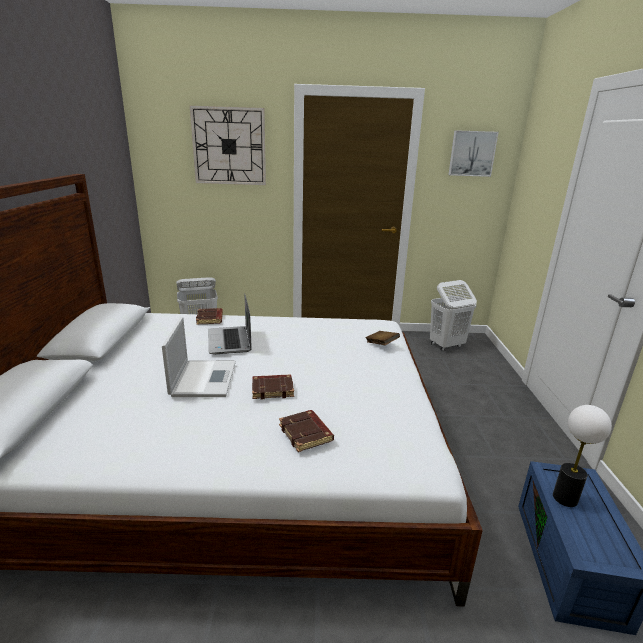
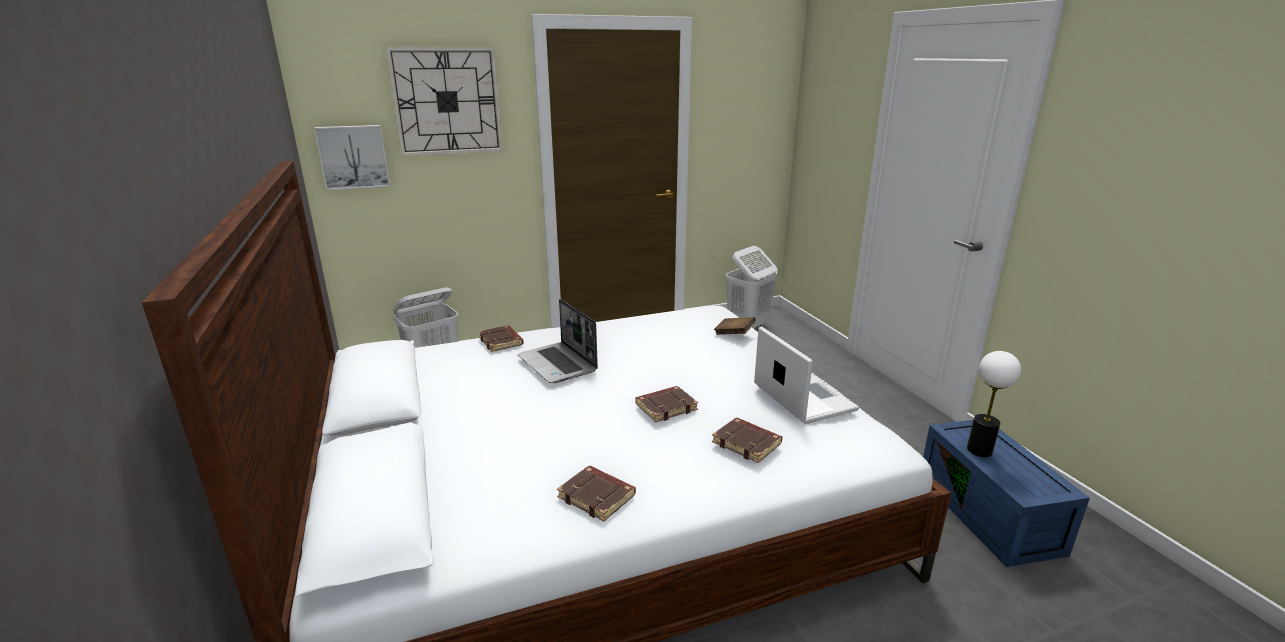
camera: 20 degrees left, 0 degrees up
(160, 445) = (598, 497): none -> brown book
(204, 378) = (572, 413): laptop -> laptop (802, 397)
(472, 153) = (749, 93): picture -> picture (353, 157)

